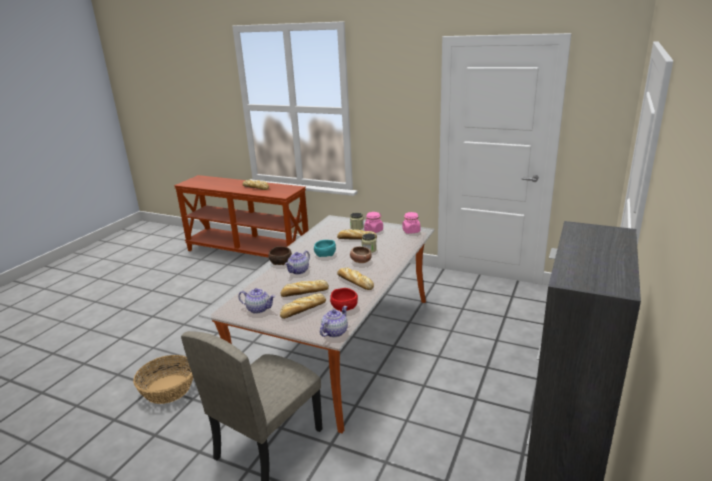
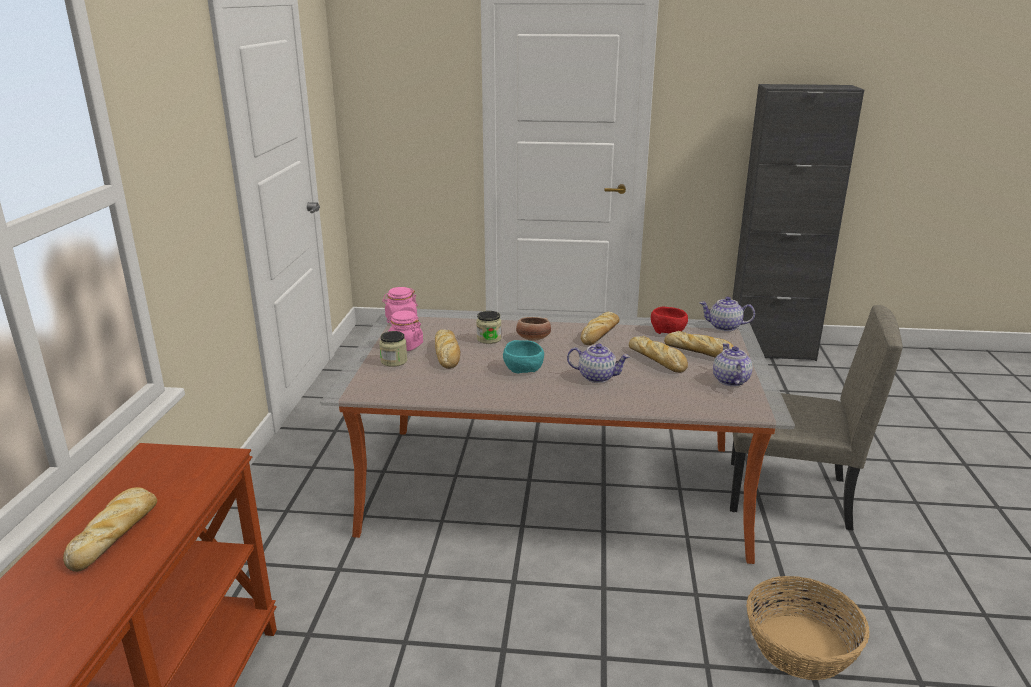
camera: 110 degrees left, 0 degrees up
(281, 262) = (576, 399): brown bowl -> none

